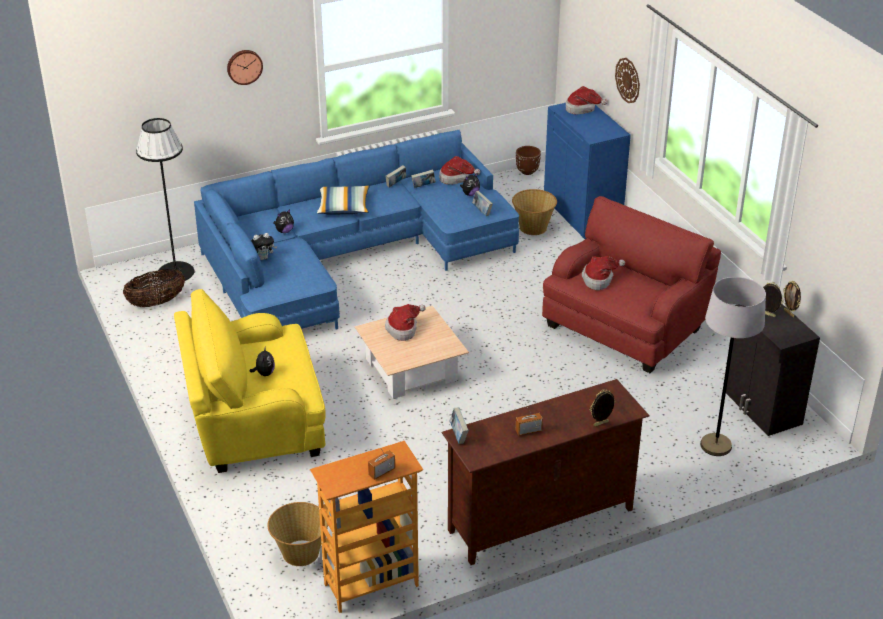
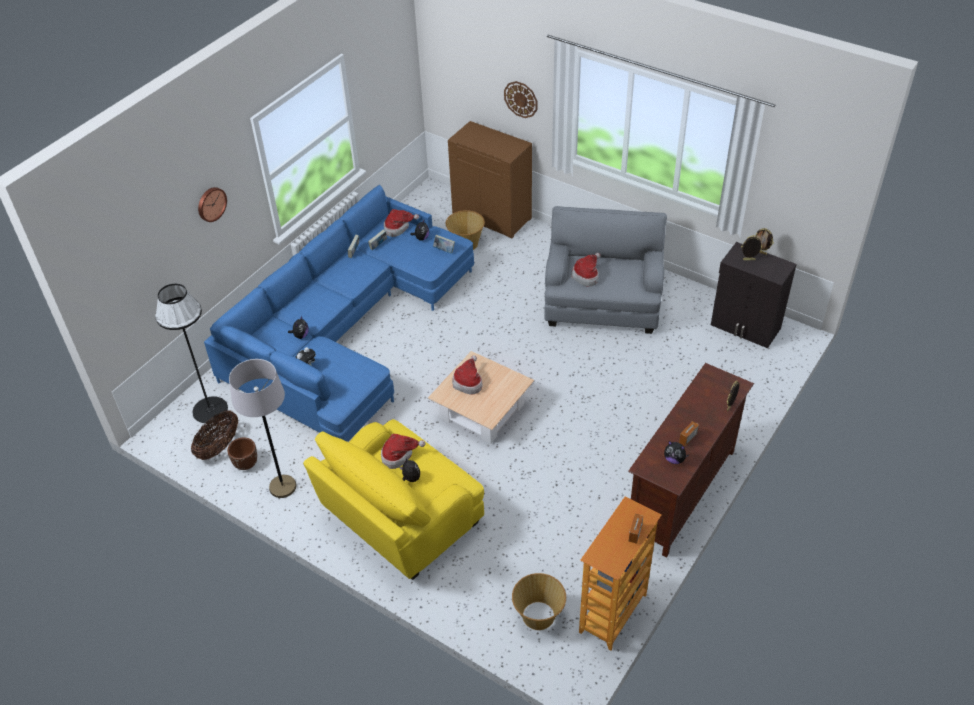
camera: 30 degrees left, 10 degrees up
(344, 207) = (330, 292): pillow -> none
(458, 435) = (643, 467): book -> none
(496, 442) = (674, 459): none -> plush toy
(527, 171) = (419, 195): brown planter -> brown planter (246, 464)
(582, 109) = (476, 132): hat -> hat (399, 455)
(583, 214) = (492, 216): blue cabinet -> brown cabinet
(626, 326) = (603, 301): red armchair -> grey armchair
(715, 445) = (742, 372): grey floor lamp -> grey floor lamp (282, 487)

